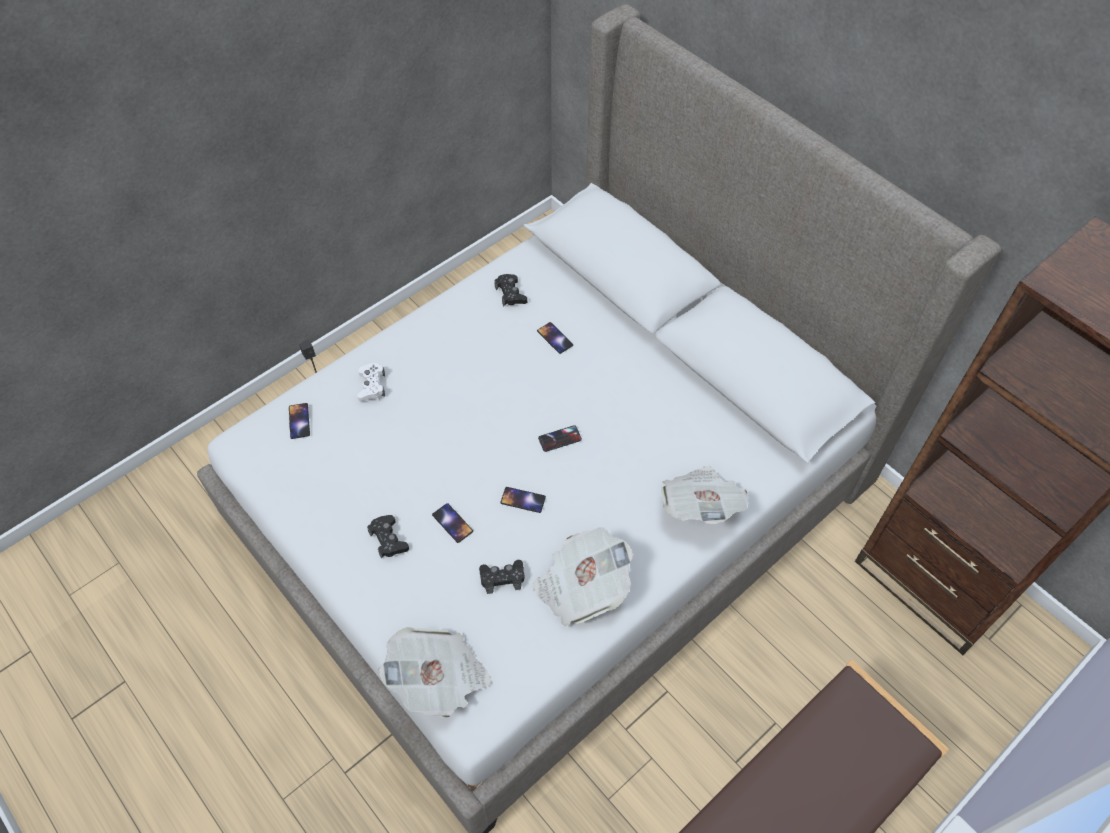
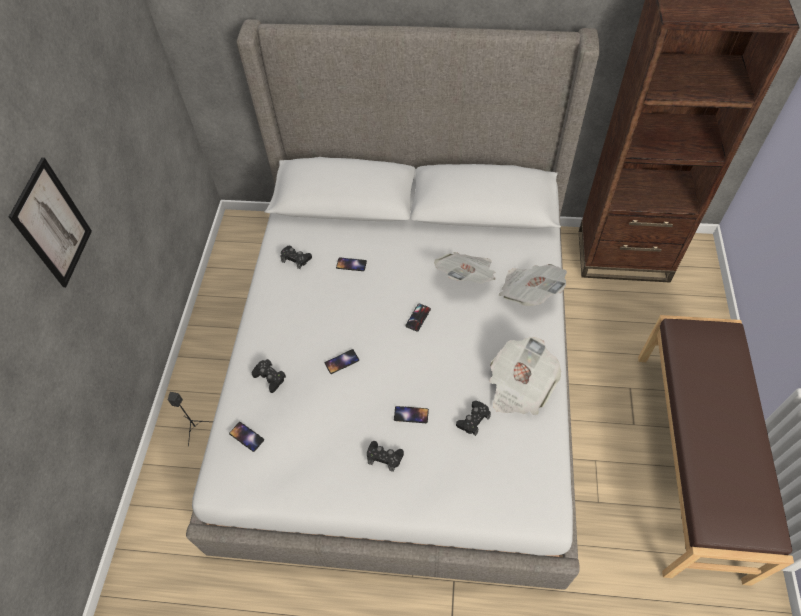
camera: 40 degrees left, 0 degrees up
(266, 99) = (52, 224): none -> picture
(371, 385) = (270, 377): white game controller -> black game controller
(439, 679) = (504, 507): newspaper -> newspaper (467, 277)
(523, 500) = (435, 368): phone -> phone (342, 362)

